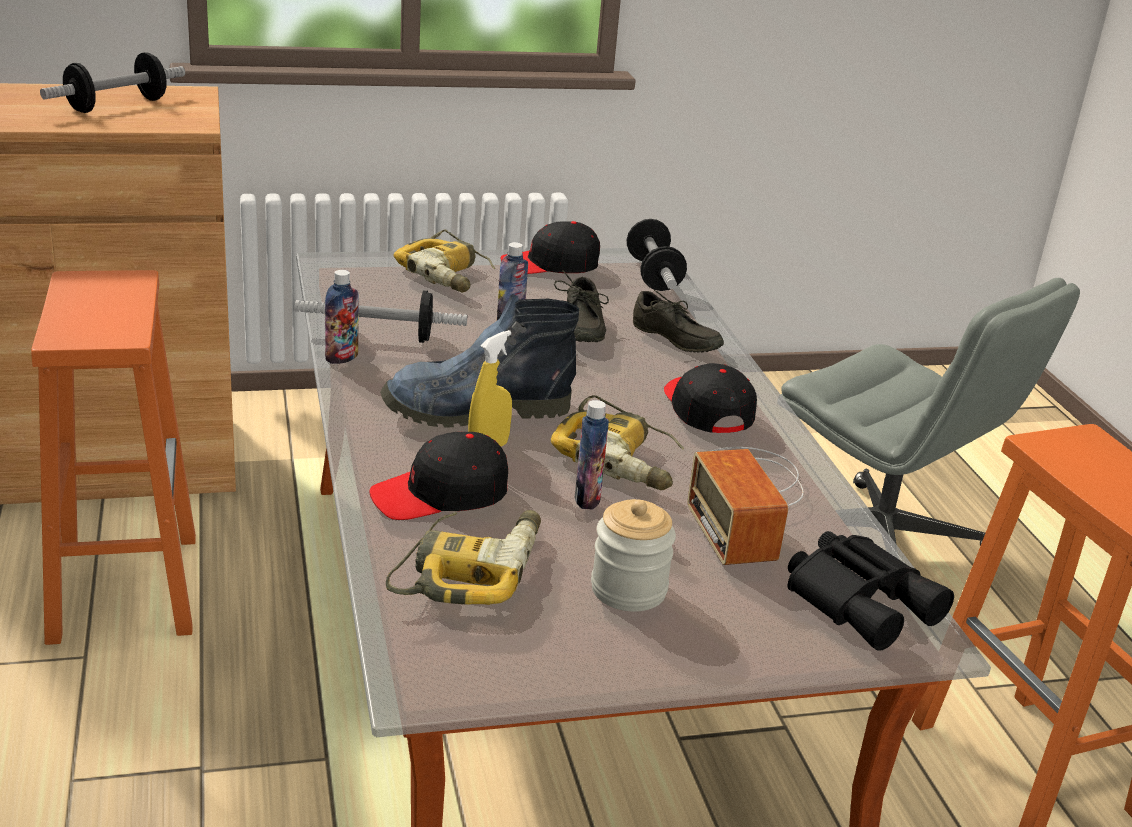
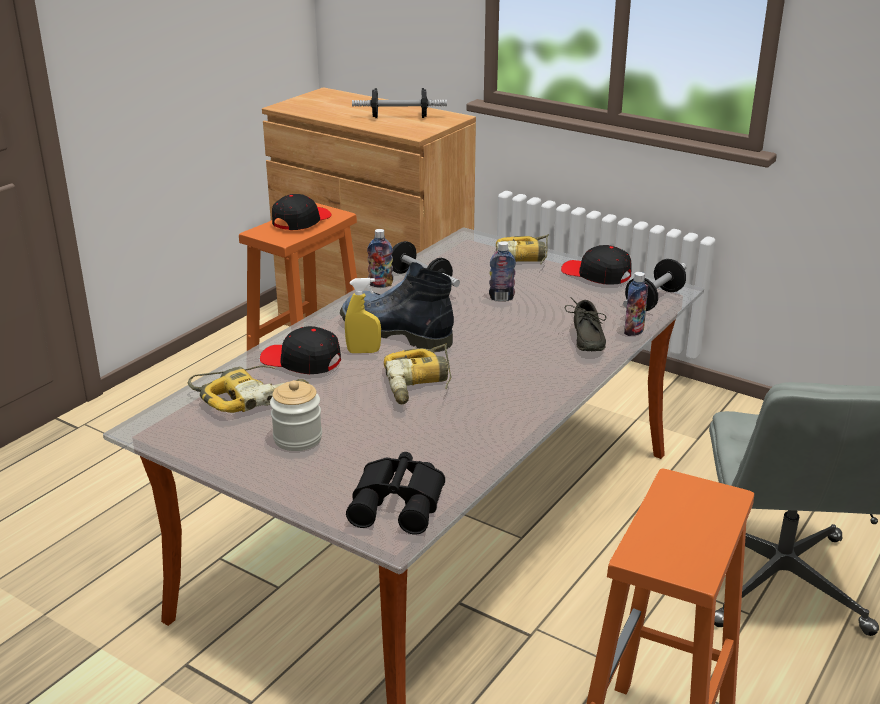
camera: 50 degrees right, 0 degrees up
(579, 328) = (539, 313): grey shoe -> none
(587, 499) = (363, 393): bottle -> bottle (634, 331)
(706, 409) = (522, 381): black cap -> black cap (301, 221)
(748, 500) = (444, 432): radio -> none

